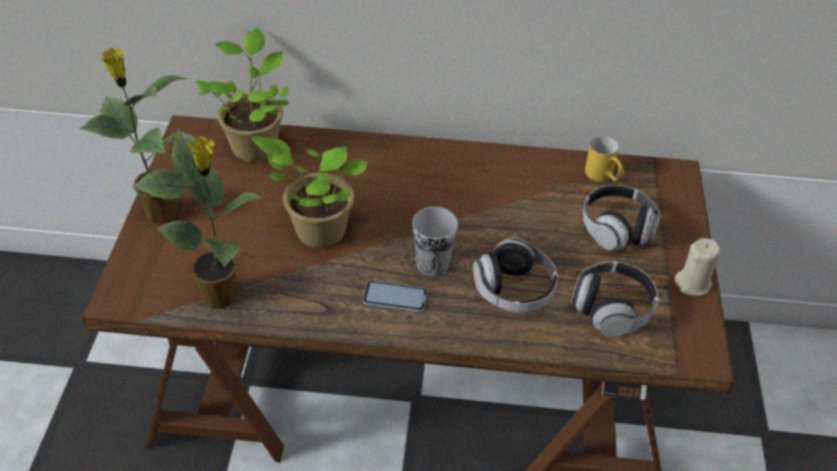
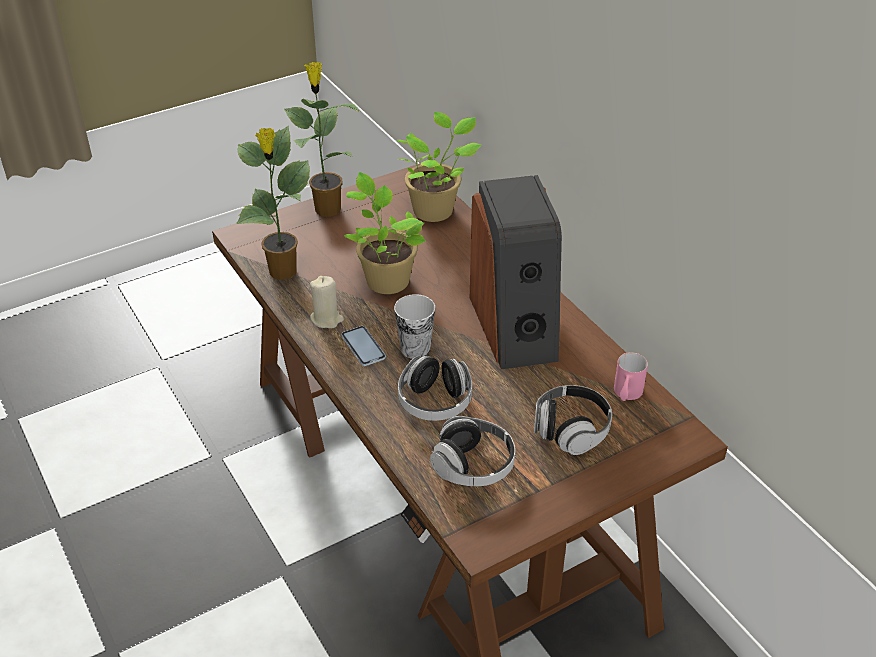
camera: 55 degrees right, 5 degrees down
(466, 188) = (515, 327): none -> speaker
(603, 176) = (626, 395): yellow mug -> pink mug
(693, 283) = (559, 504): beige candle -> beige candle (327, 319)

